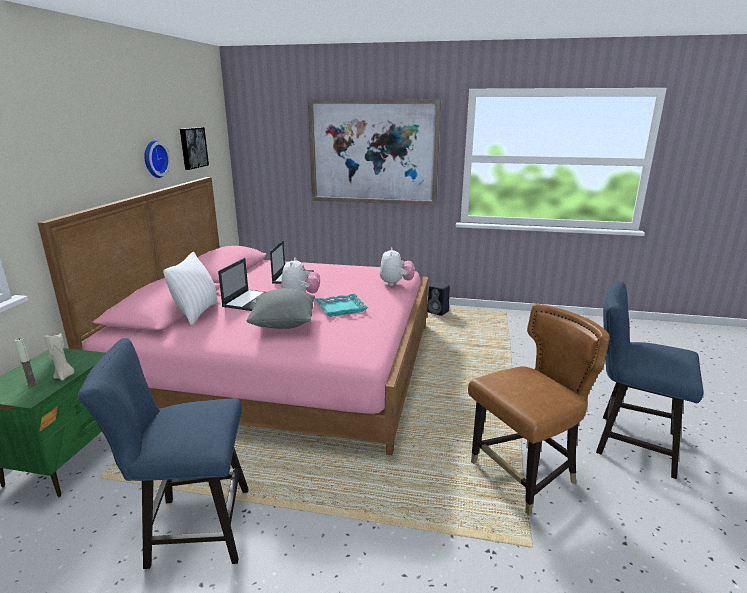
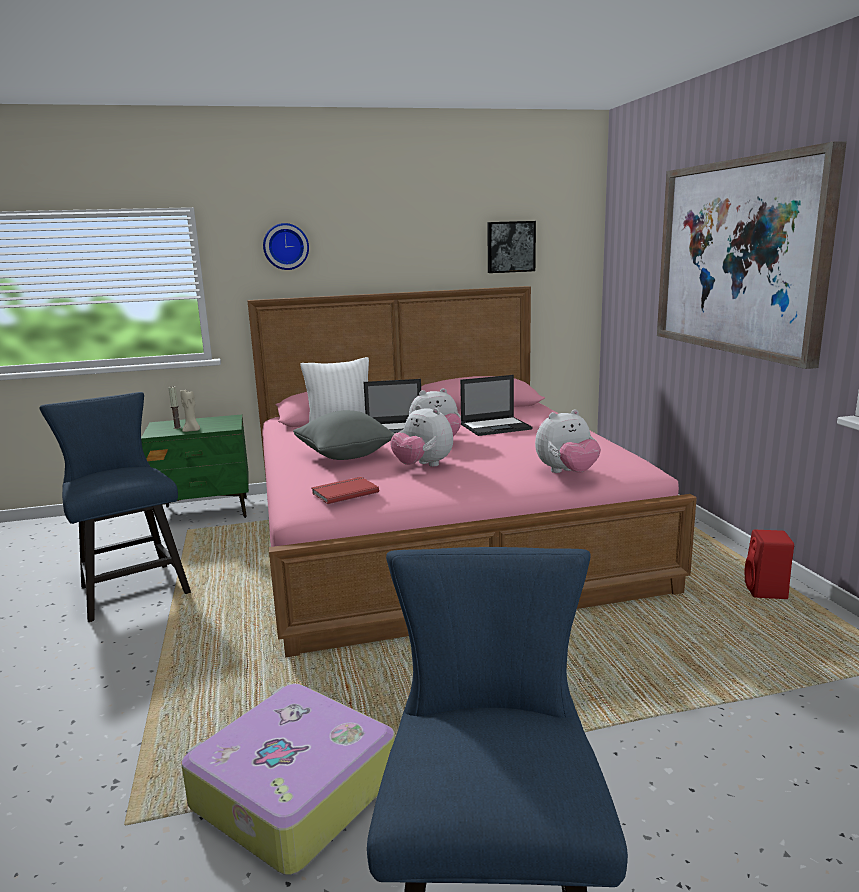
camera: 65 degrees right, 5 degrees down
(154, 159) = (429, 255): wall clock -> wall clock (286, 246)
(341, 308) = (423, 466): turquoise tray -> plush toy
(361, 337) = (344, 492): none -> red book
(438, 312) = (766, 591): black speaker -> red speaker
(524, 476) = (292, 791): brown chair -> suitcase

